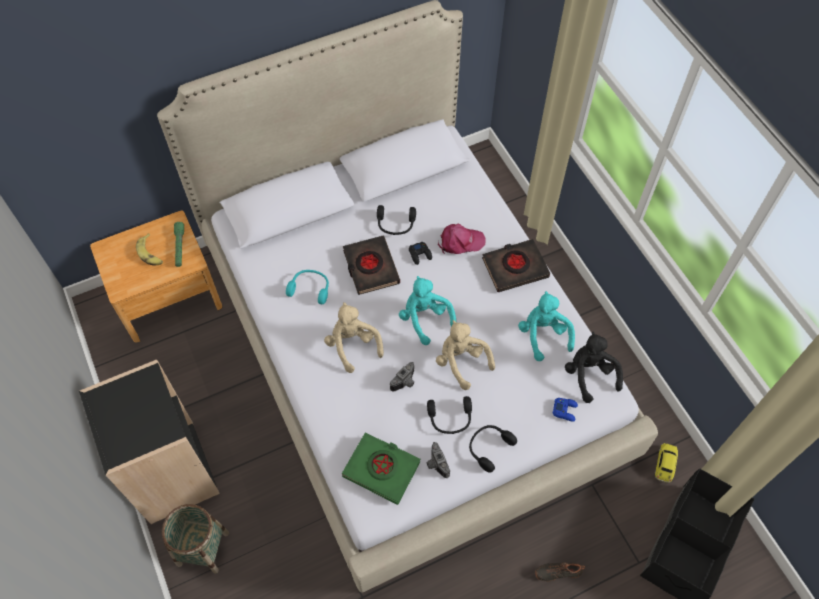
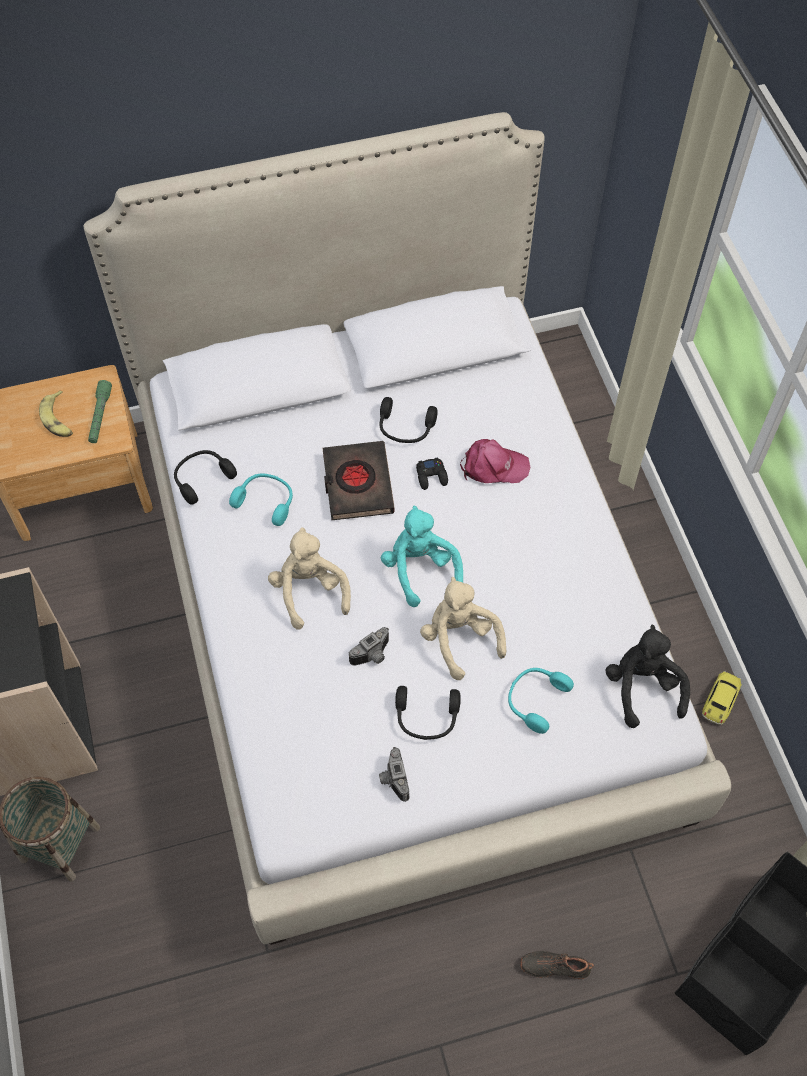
camera: 10 degrees right, 0 degrees up
(381, 469) = (314, 773): green book -> none
(489, 447) = (474, 768): black headphones -> black headphones (202, 478)
(515, 268) = (565, 515): black book -> none
(520, 394) = (535, 700): none -> turquoise headphones
(543, 335) = (586, 619): turquoise plush toy -> none
(565, 410) = (595, 733): blue game controller -> none
(665, 464) = (744, 838): toy car -> toy car (720, 701)

